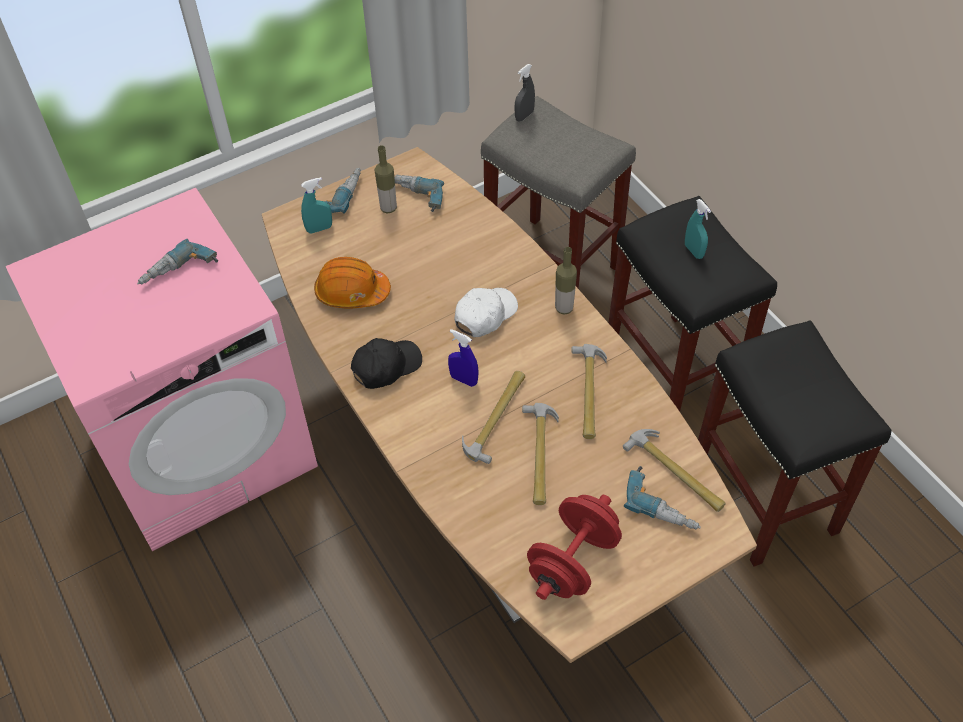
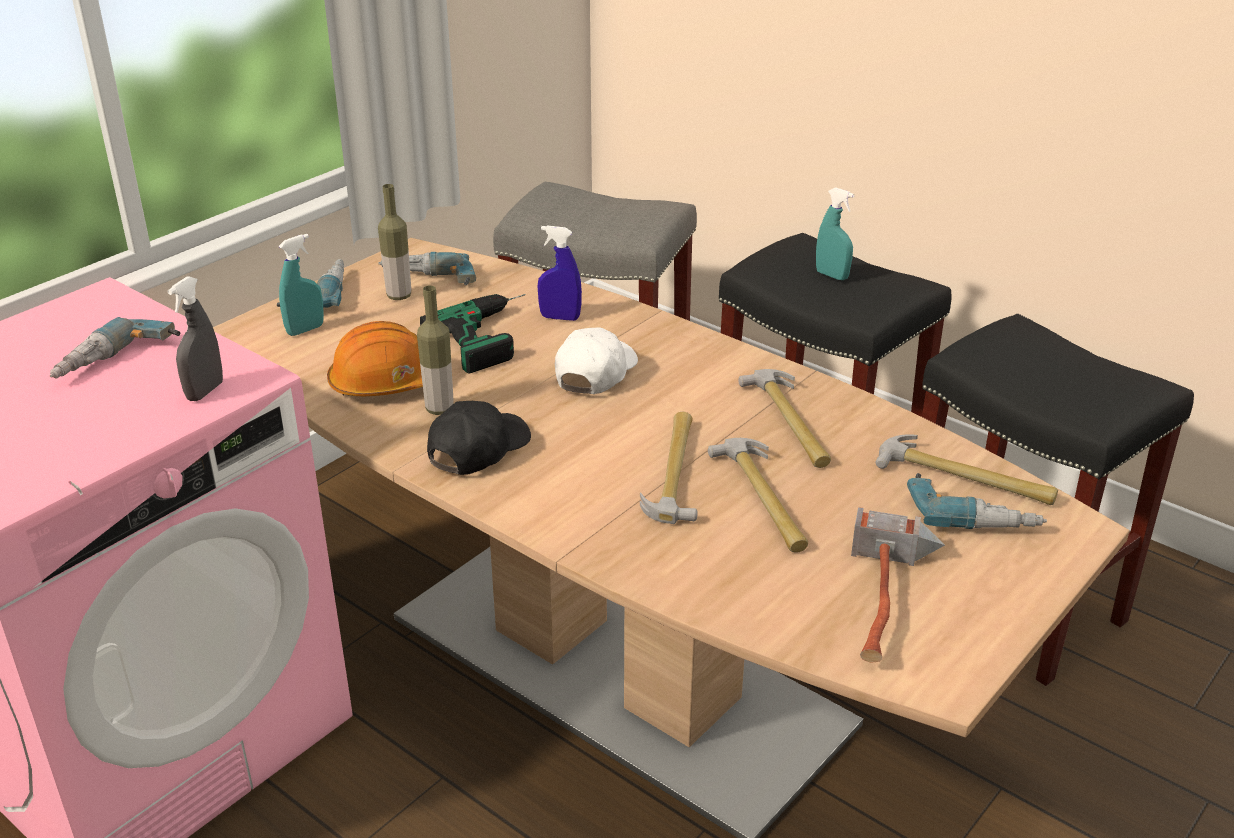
camera: 20 degrees left, 20 degrees down
(434, 262) = (494, 335): none -> power drill
(463, 380) = (603, 441): blue spray bottle -> blue spray bottle (560, 318)
(524, 116) = (540, 194): grey spray bottle -> grey spray bottle (205, 391)
(564, 308) = (701, 348): bottle -> bottle (439, 409)
(572, 561) = (890, 605): red dumbbell -> hammer

